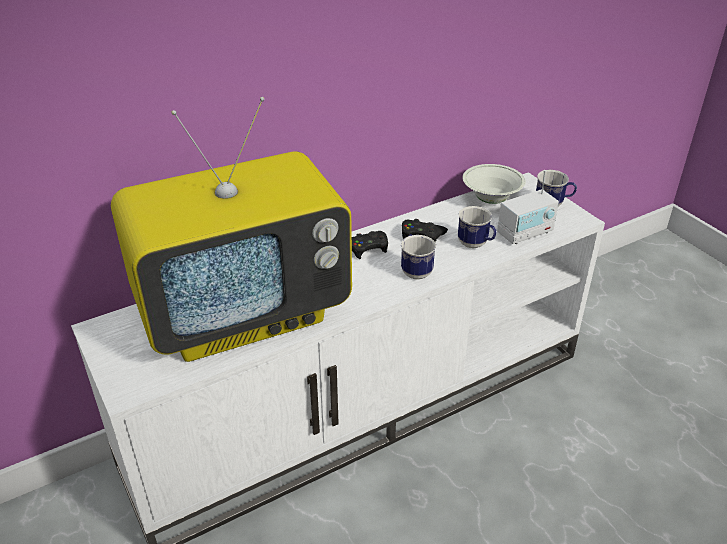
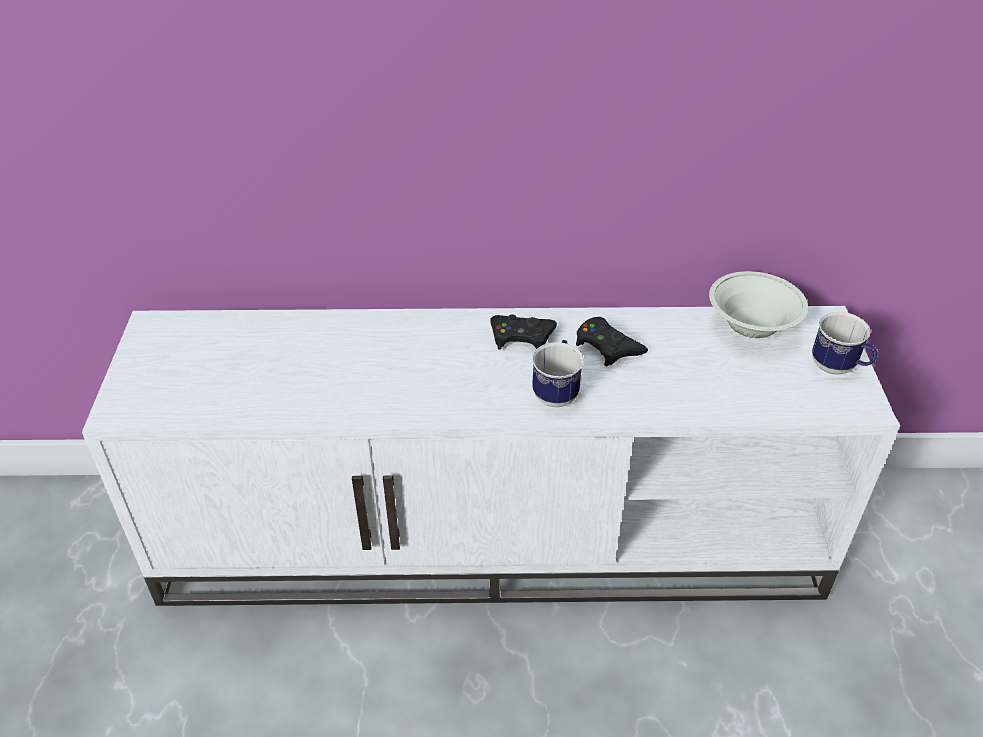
camera: 30 degrees right, 5 degrees up
(244, 313) = (310, 368): television -> none
(476, 245) = (670, 387): mug -> none
(525, 233) = (758, 396): radio -> none

